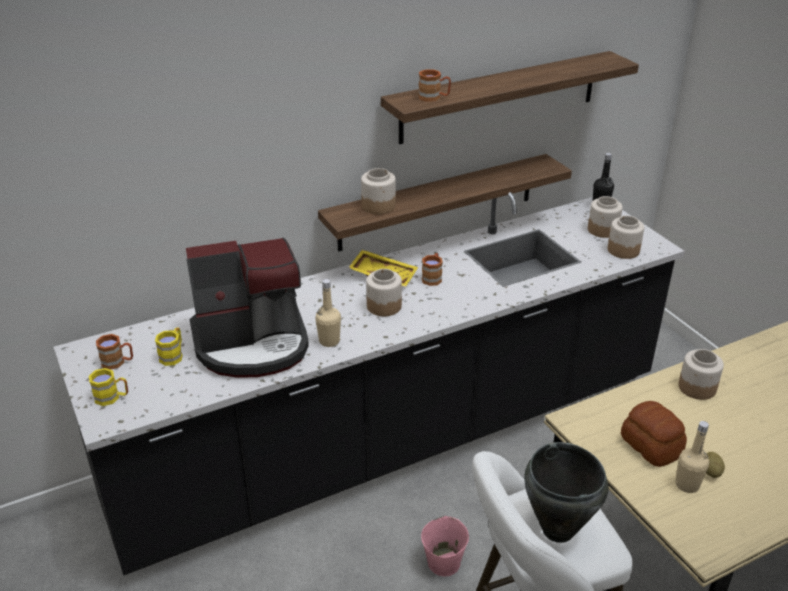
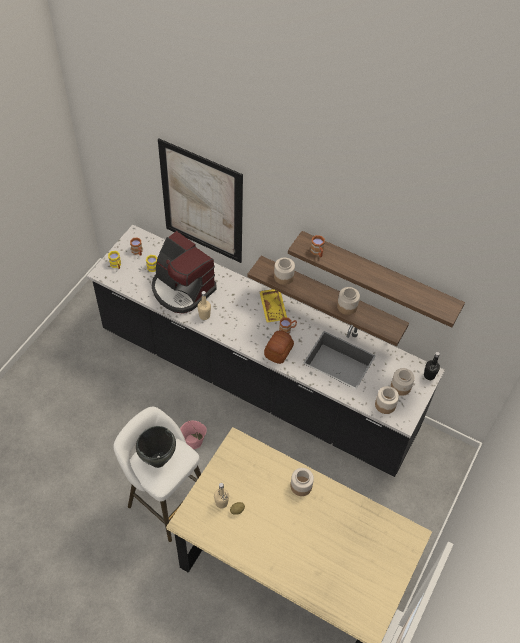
camera: 55 degrees right, 20 degrees up
(194, 175) = (202, 203): none -> picture
(384, 306) = (247, 322): jar -> jar (347, 306)
(651, 445) = (240, 479): bread -> bread (279, 351)

